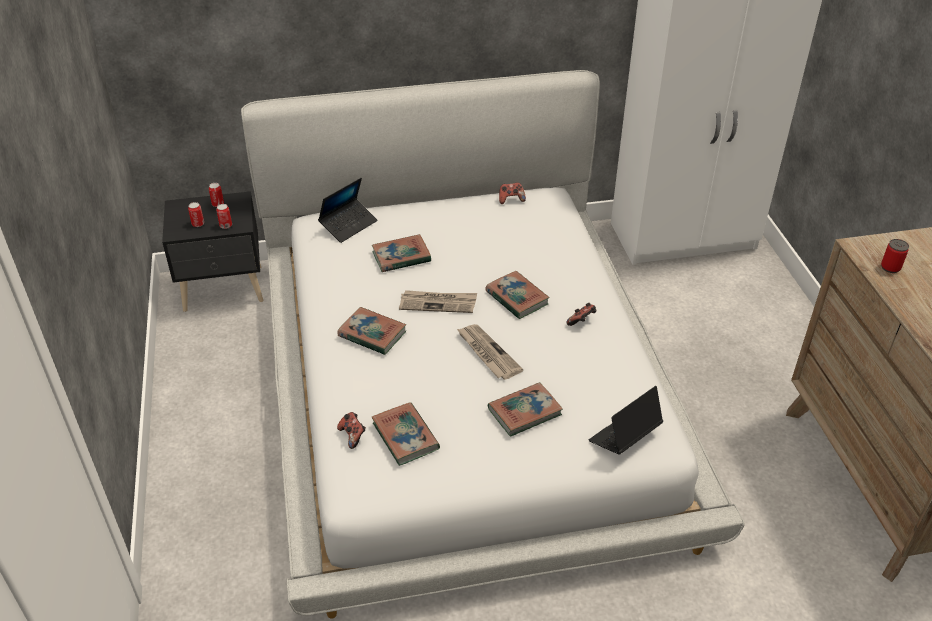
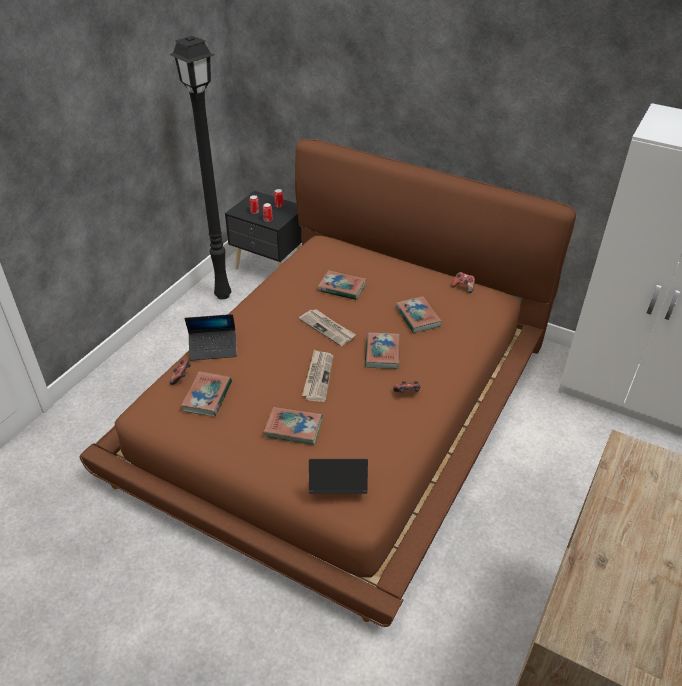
camera: 40 degrees right, 0 degrees up
(203, 346) = (223, 294): none -> black floor lamp
(348, 225) = (335, 252): laptop -> laptop (213, 349)
(372, 334) = (265, 325): book -> book (417, 317)
(466, 387) = (340, 405): white bed -> brown bed
(890, 267) = (631, 479): can -> none

